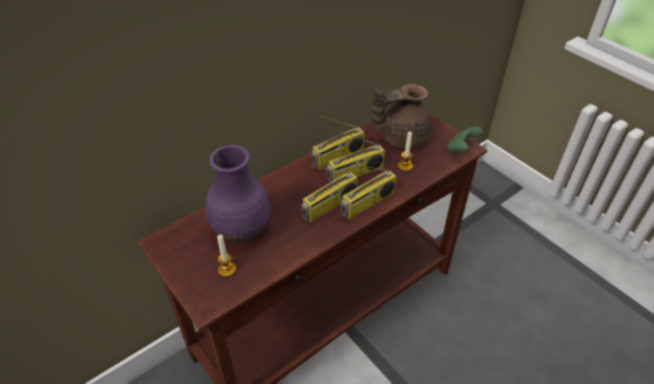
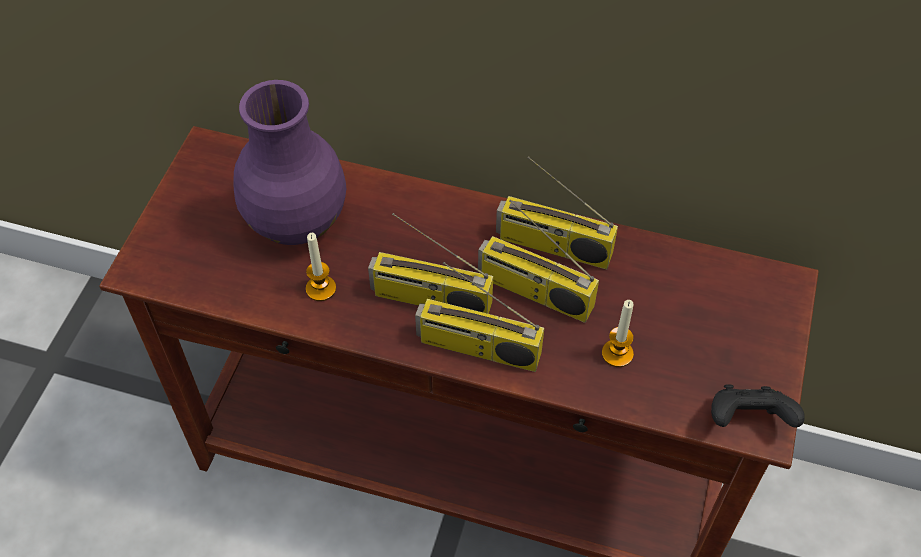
camera: 55 degrees right, 10 degrees up
(227, 269) = (212, 252): candle -> candle (321, 289)
(401, 137) = (690, 308): brown teapot -> none
(461, 149) = (747, 420): green game controller -> black game controller

